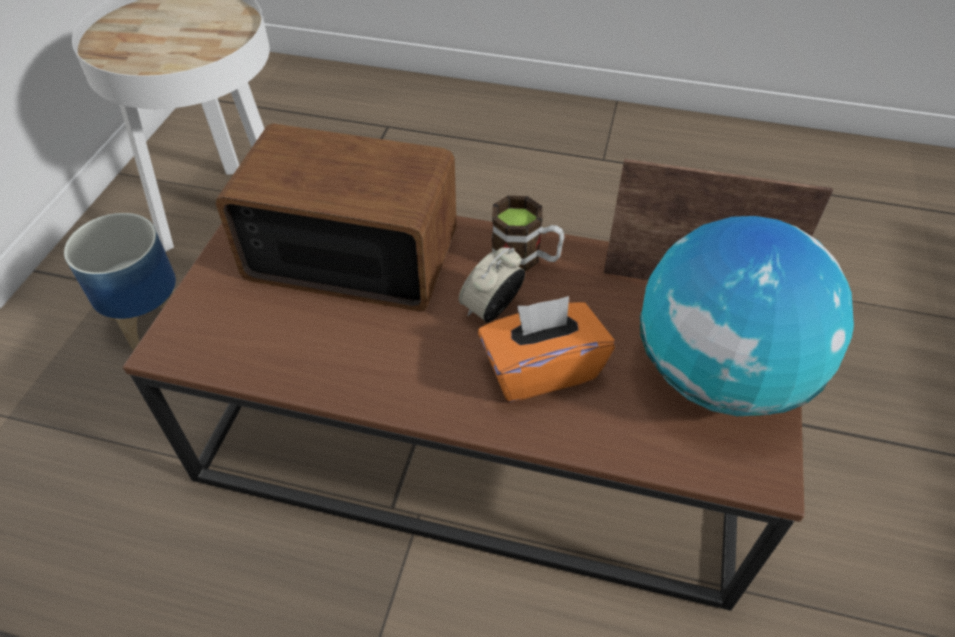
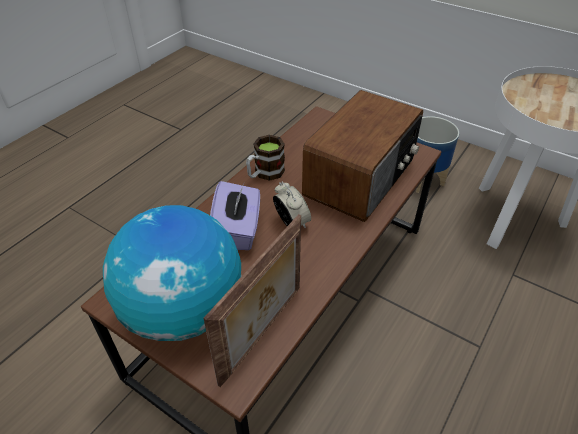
camera: 110 degrees right, 5 degrees down
(525, 258) = (327, 250): mug -> mug (264, 173)
(541, 369) = (238, 230): orange tissue box -> purple tissue box

